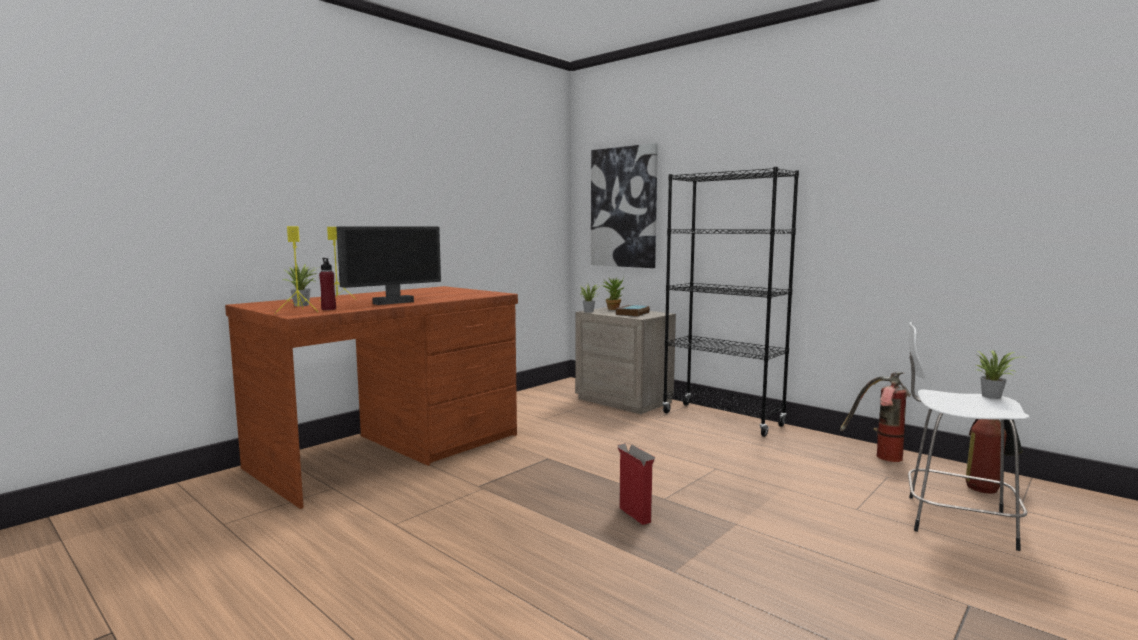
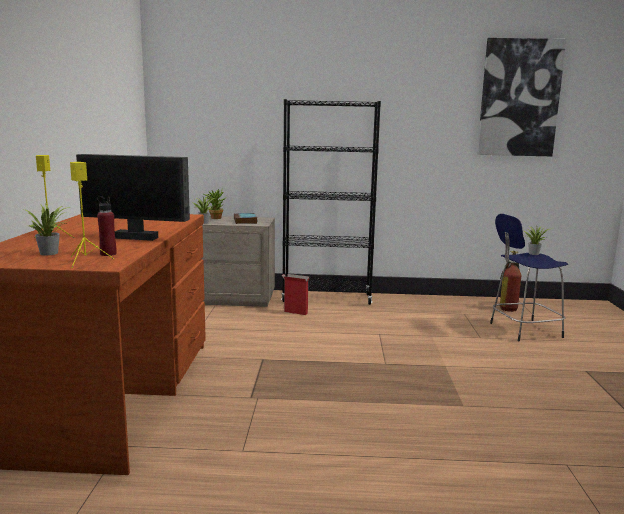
camera: 40 degrees left, 5 degrees up
(392, 302) = (137, 237): monitor -> monitor turned 90 degrees clockwise
(624, 207) = (212, 123): picture -> picture (519, 98)
(634, 514) = (387, 380): cardboard box -> cardboard box (295, 312)
(879, 457) = (443, 303): fire extinguisher -> none
(954, 520) = (523, 330): white stool -> blue stool

